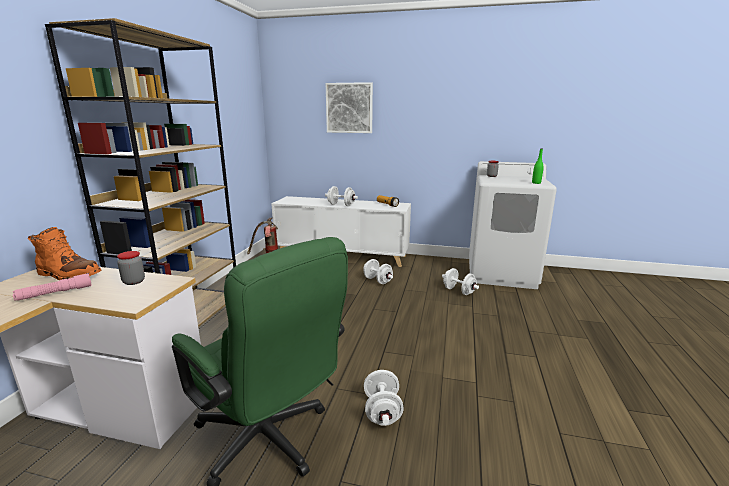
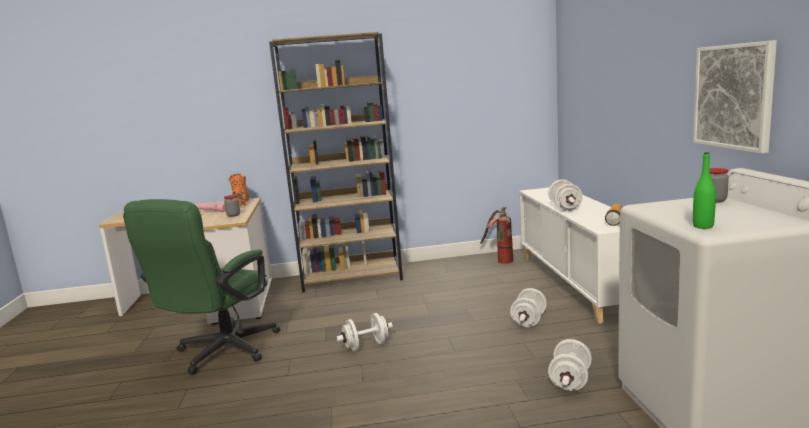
camera: 70 degrees right, 5 degrees down
(349, 108) = (611, 67): picture -> picture (733, 96)
(382, 411) = (265, 386): white dumbbell -> white dumbbell (366, 345)

